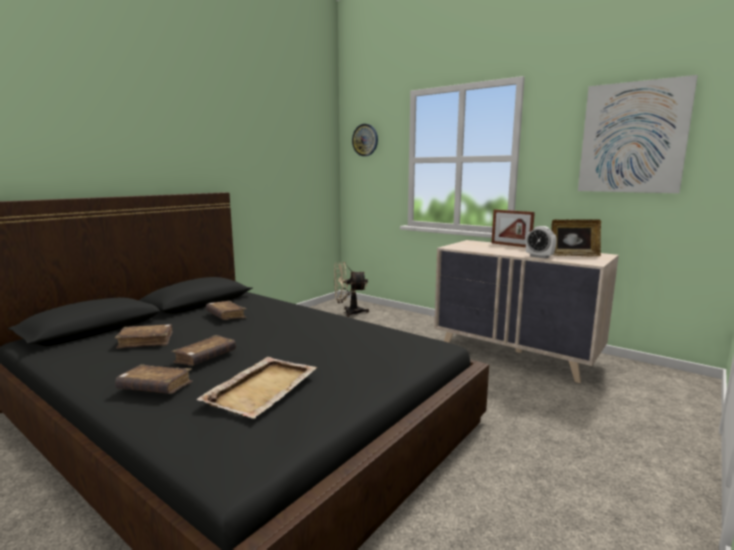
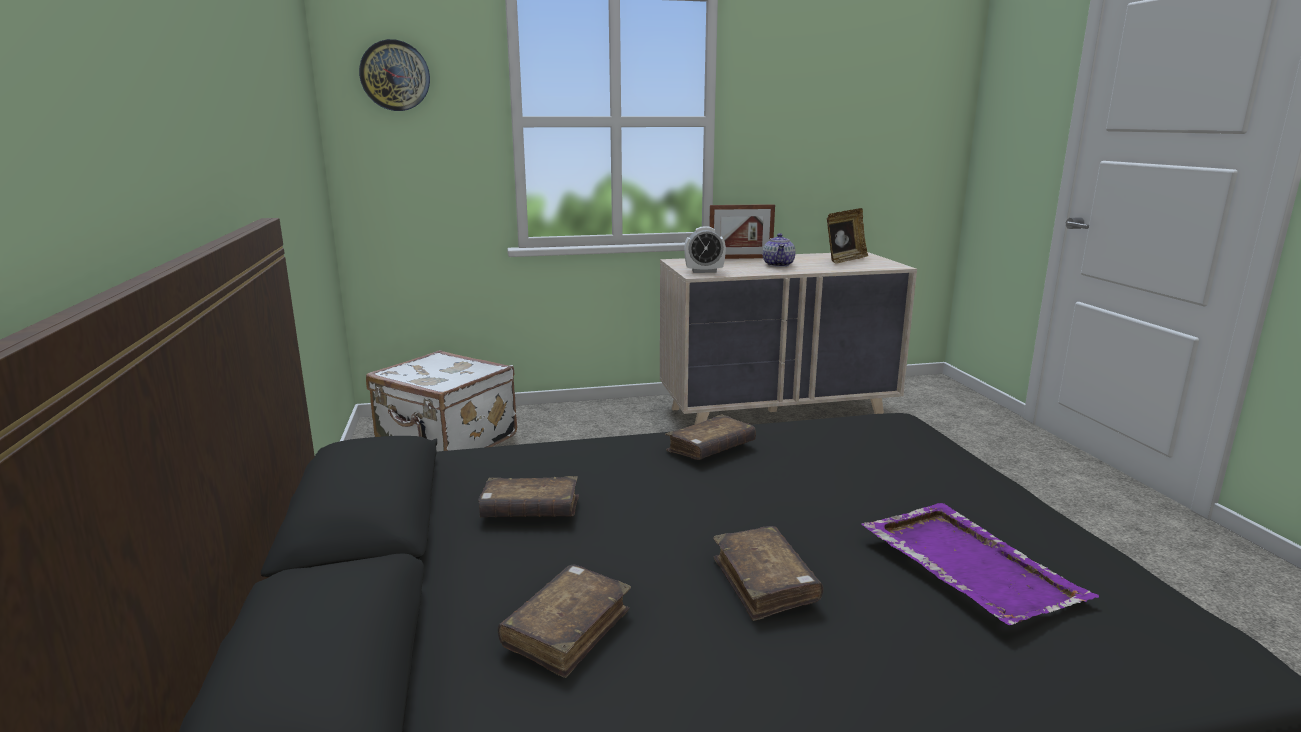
camera: 50 degrees left, 5 degrees up
(155, 388) = (872, 666): brown book -> brown book (710, 448)
(262, 388) = (968, 565): beige tray -> purple tray
(348, 312) = (446, 441): beige fan -> white suitcase
(516, 250) = (778, 265): none -> teapot
(539, 256) = (830, 268): alarm clock -> alarm clock (704, 271)
(632, 138) = (858, 97): picture -> none

